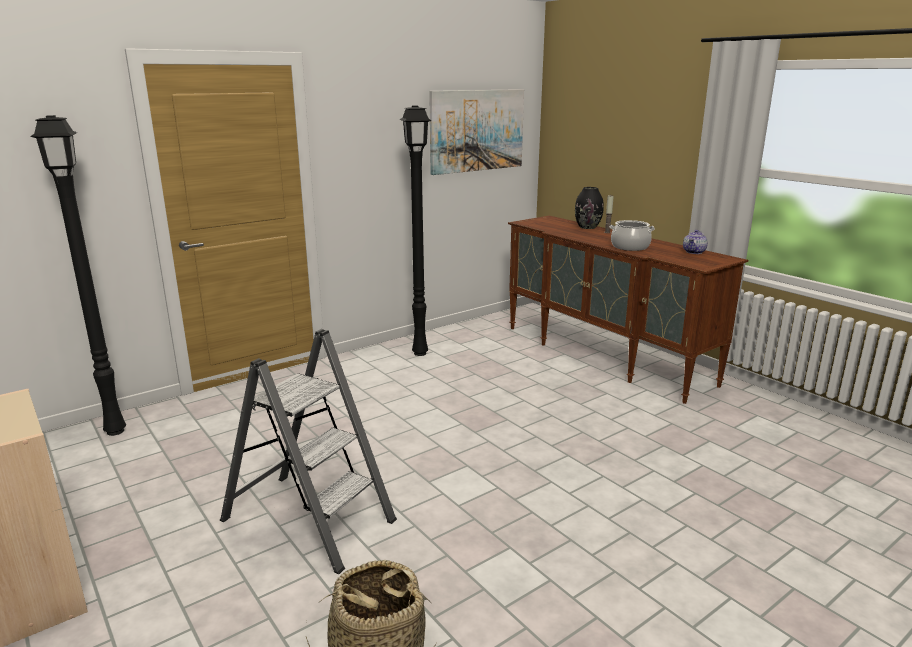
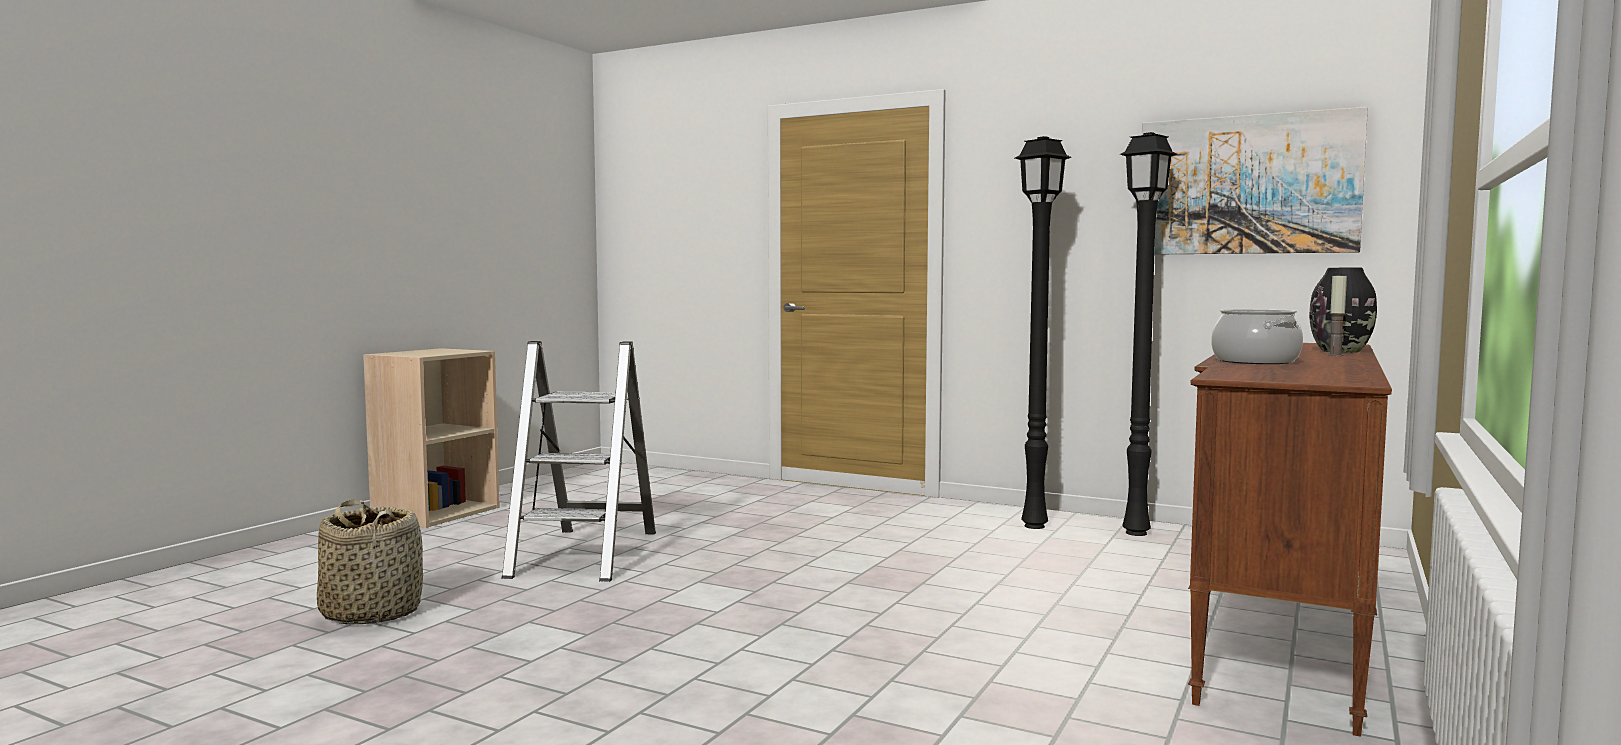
camera: 65 degrees right, 15 degrees down
(117, 430) = (681, 479): black floor lamp -> black floor lamp (1138, 533)
(694, 252) = (1336, 374): teapot -> none

